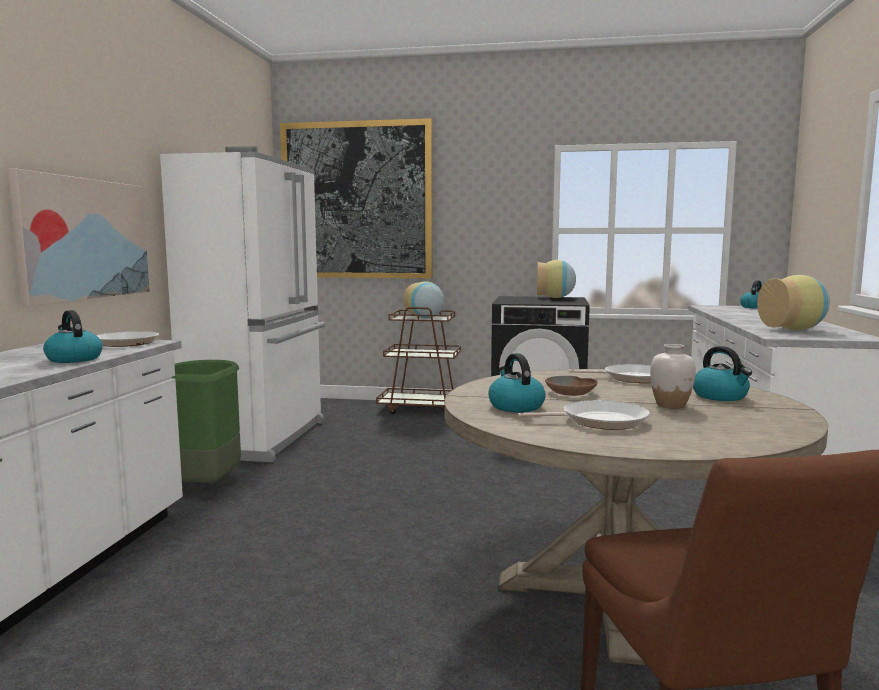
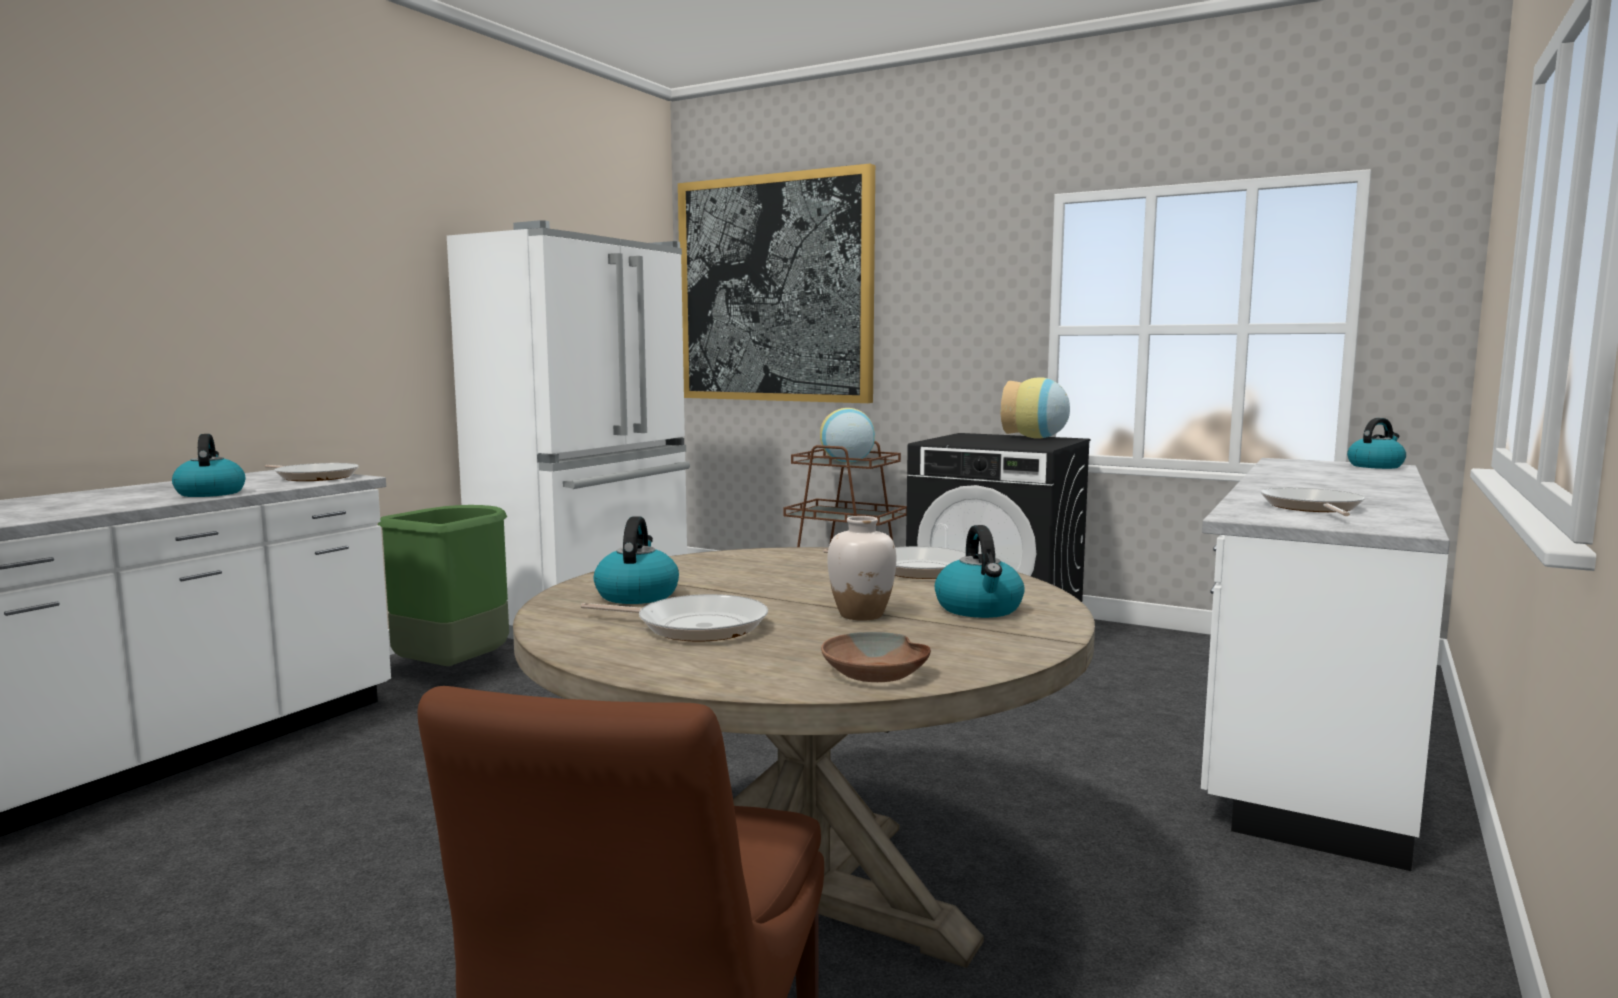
camera: 20 degrees right, 0 degrees up
(84, 239) = (315, 346): picture -> none
(571, 392) = (765, 583): brown bowl -> brown bowl (875, 673)
(794, 329) = (1312, 508): vase -> frying pan

